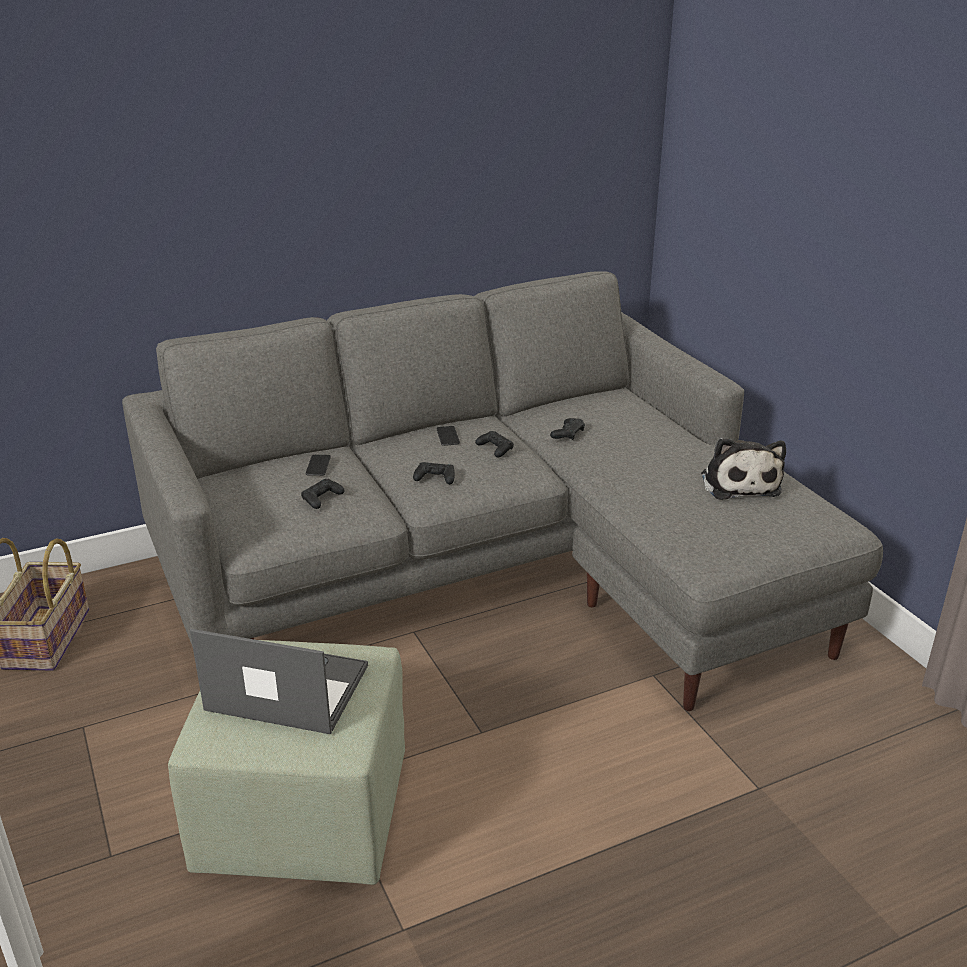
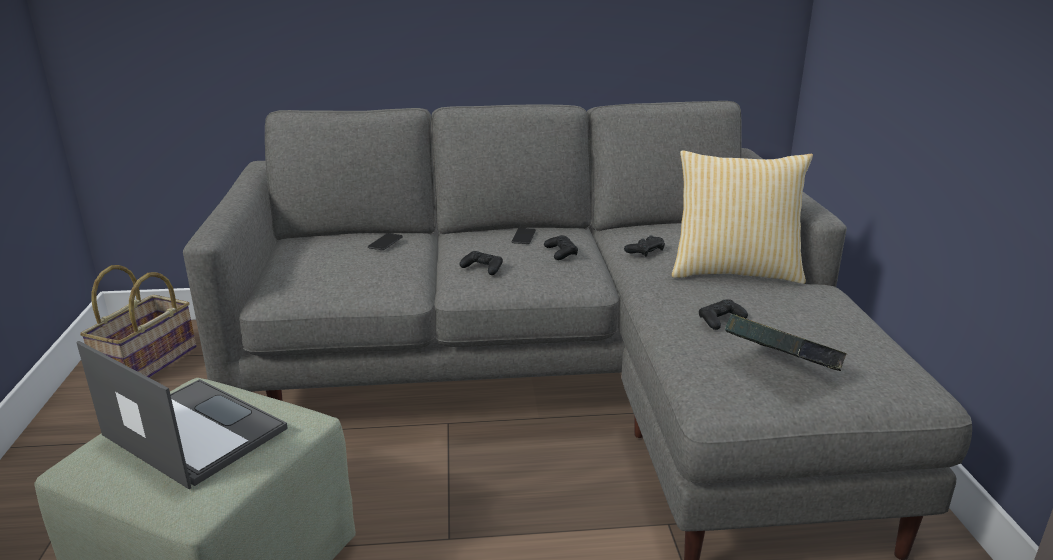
camera: 20 degrees right, 5 degrees down
(322, 498) = (363, 267): black game controller -> black game controller (721, 320)
(656, 442) = (734, 271): none -> pillow
(739, 483) = (808, 322): plush toy -> none
(740, 530) = (779, 370): none -> book

